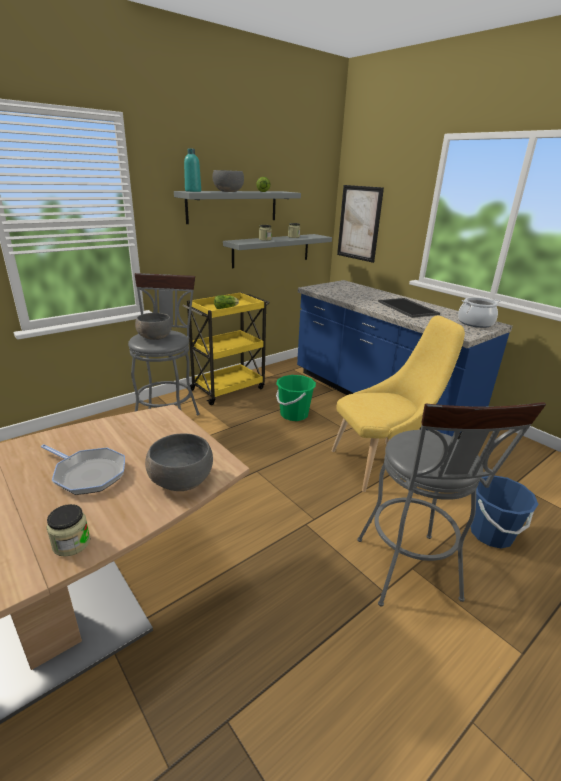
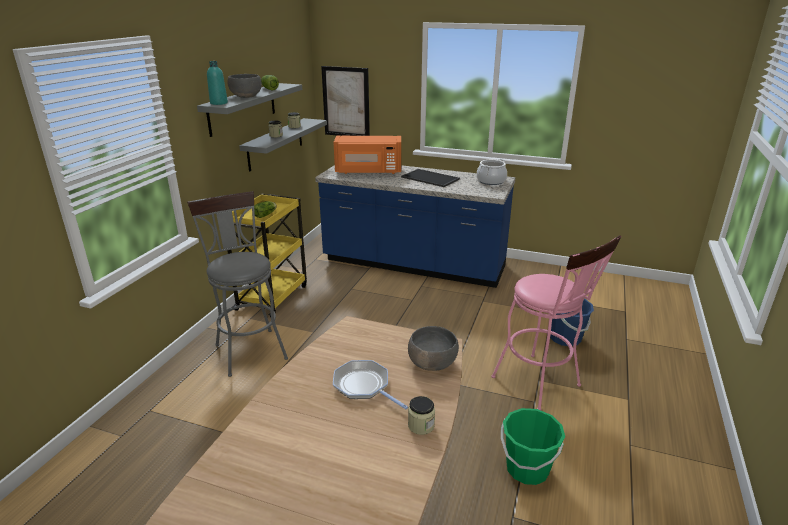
camera: 30 degrees left, 0 degrees up
(88, 474) = (364, 386): frying pan -> frying pan turned 135 degrees counterclockwise
(154, 337) = (237, 263): grey bowl -> none
(294, 414) = (358, 301): green bucket -> green bucket (527, 469)
(352, 292) = (368, 171): none -> orange microwave
(381, 463) = (460, 317): yellow chair -> none
(410, 575) = (541, 385): grey stool -> pink stool

